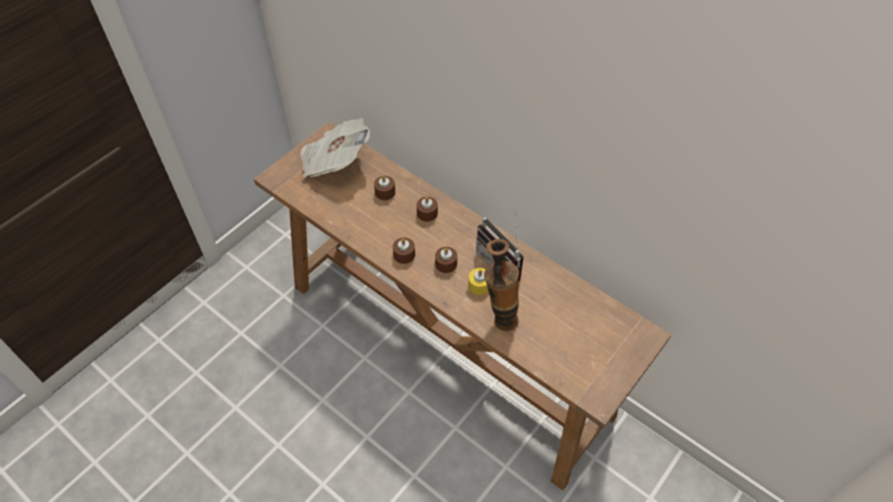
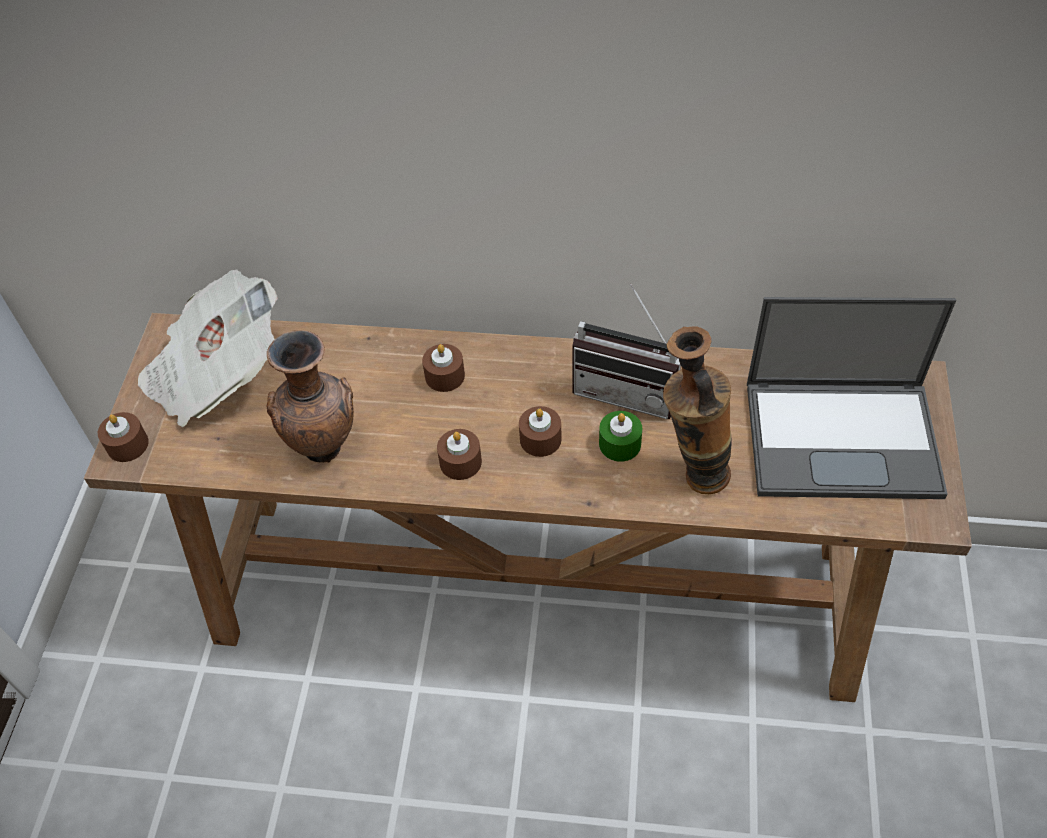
camera: 30 degrees left, 0 degrees up
(354, 217) = (325, 447): none -> brown vase
(385, 192) = (346, 378): brown candle -> brown candle (127, 445)
(479, 285) = (620, 444): yellow candle -> green candle
(586, 341) = (844, 437): none -> laptop

